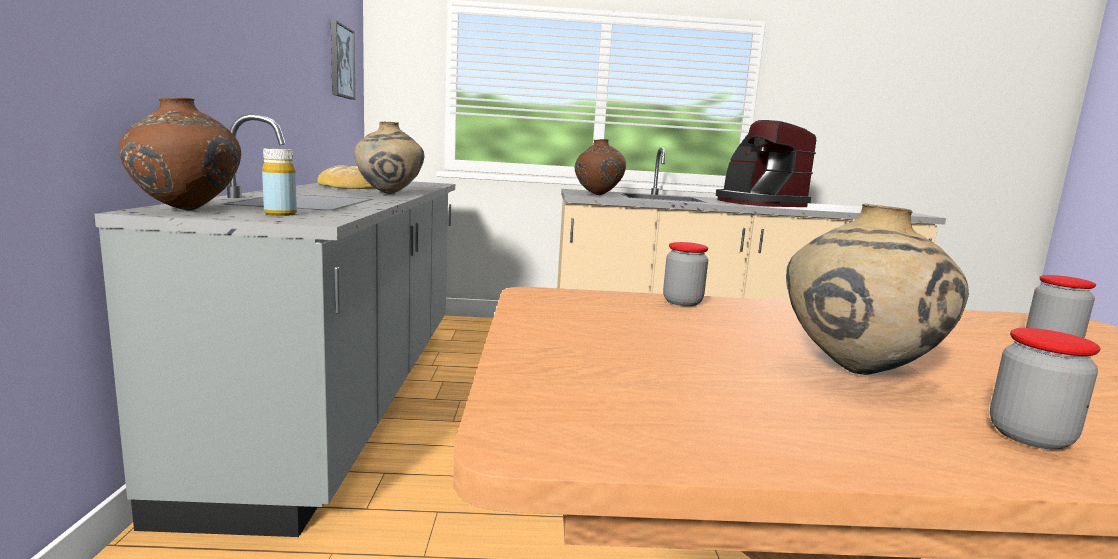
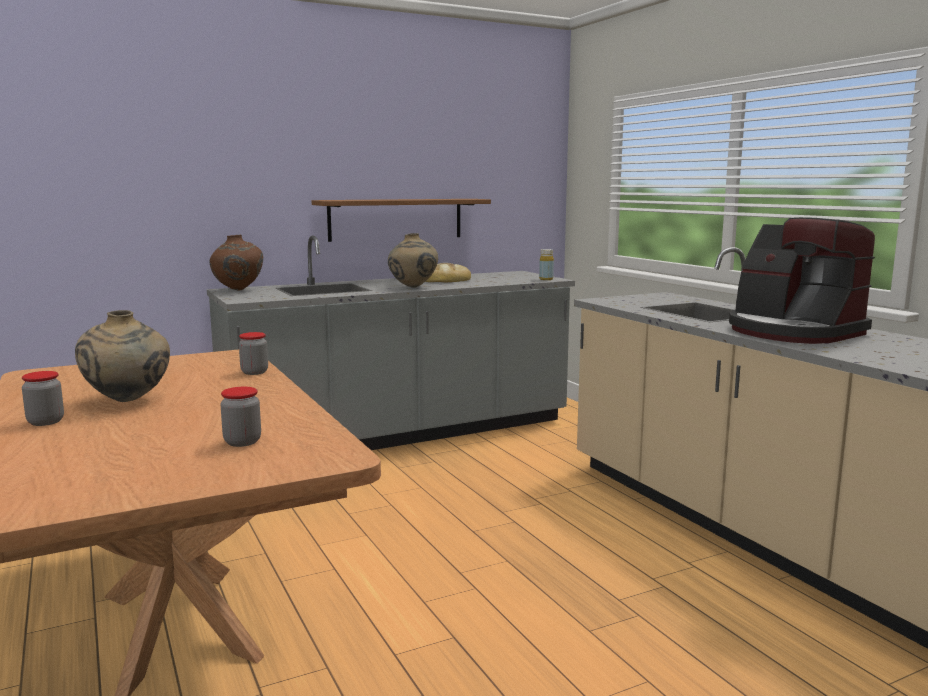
camera: 65 degrees right, 0 degrees up
(280, 102) = (396, 219): none -> shelf
(280, 214) = (254, 295): yellow bottle -> yellow bottle (546, 279)
(340, 61) = (507, 174): picture -> none
(598, 195) = (622, 302): brown vase -> none
(758, 203) = (792, 332): coffee machine -> coffee machine turned 75 degrees counterclockwise

